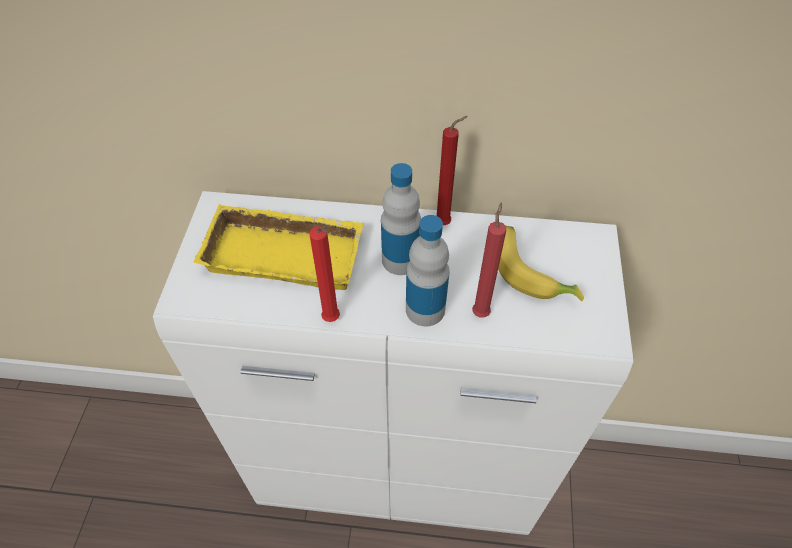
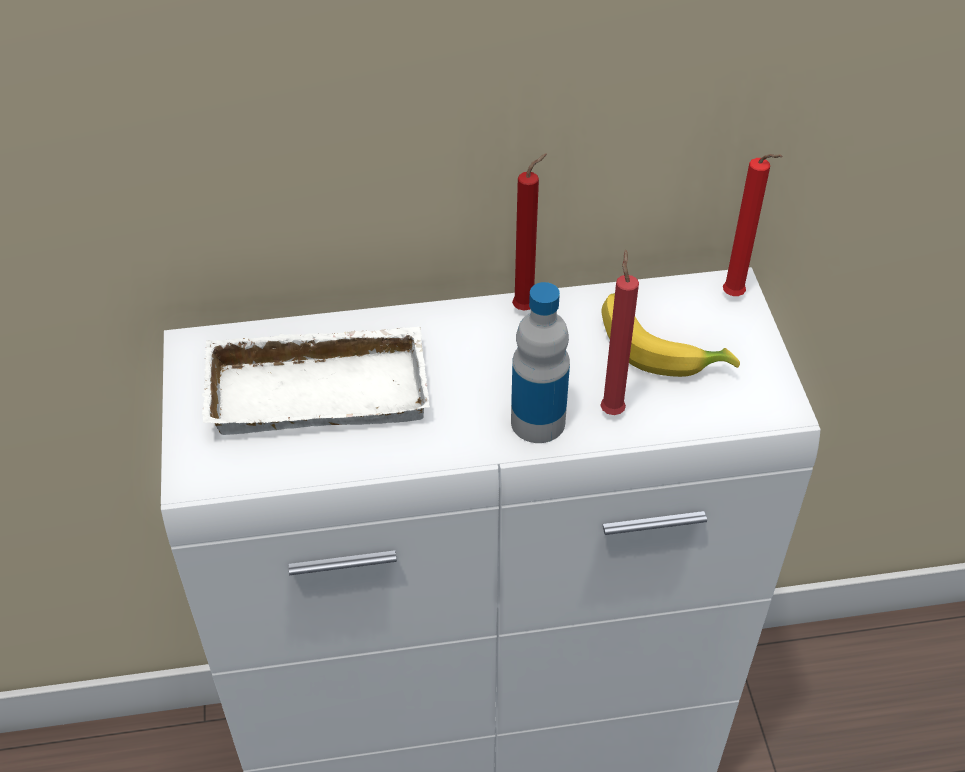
camera: 15 degrees left, 5 degrees down
(287, 252) = (321, 387): yellow tray -> white tray
(332, 320) = (418, 461): red candle -> red candle (736, 297)
(400, 260) = (483, 367): bottle -> none

